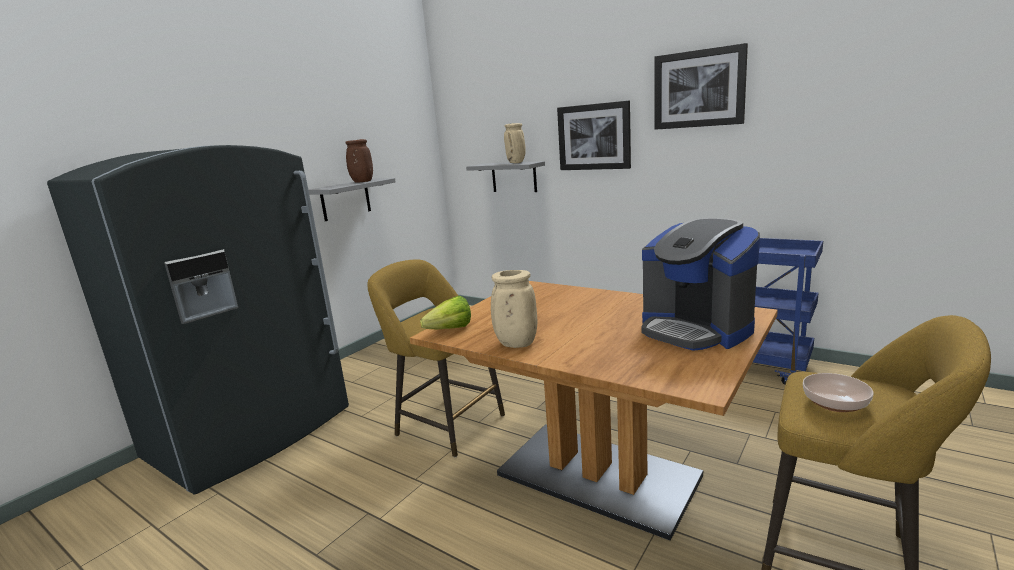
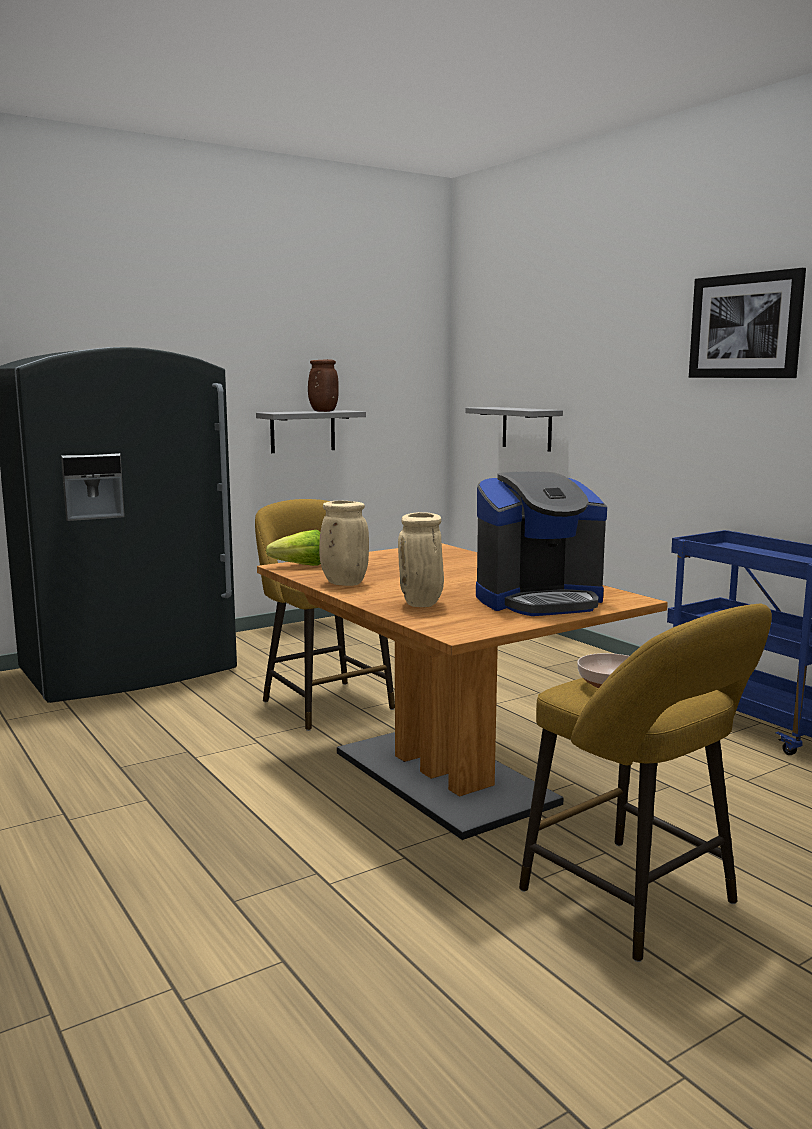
camera: 20 degrees right, 5 degrees down
(516, 163) = (526, 409): beige vase -> beige vase (422, 604)
(594, 137) = (621, 382): picture -> none
(695, 329) = (539, 601): coffee machine -> coffee machine turned 90 degrees counterclockwise

